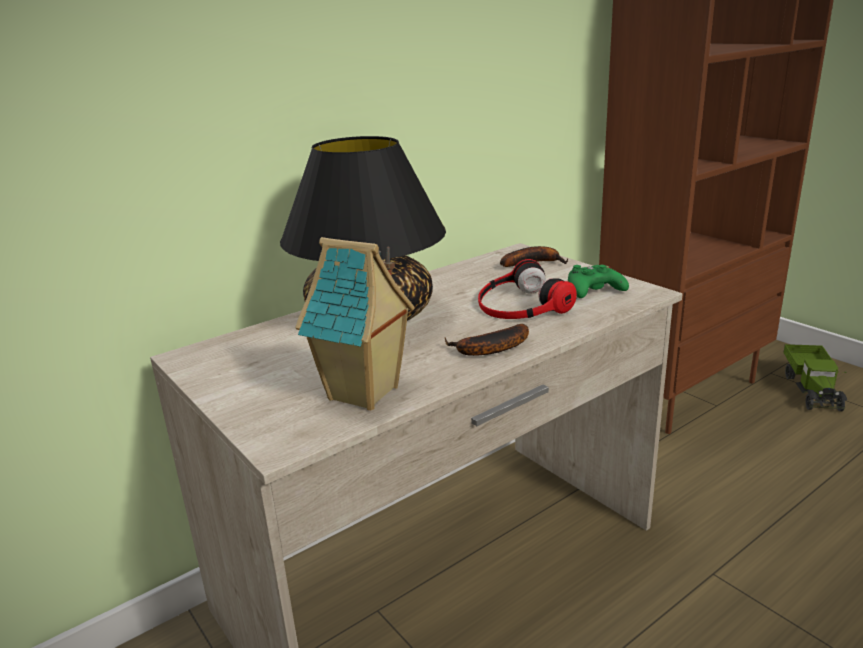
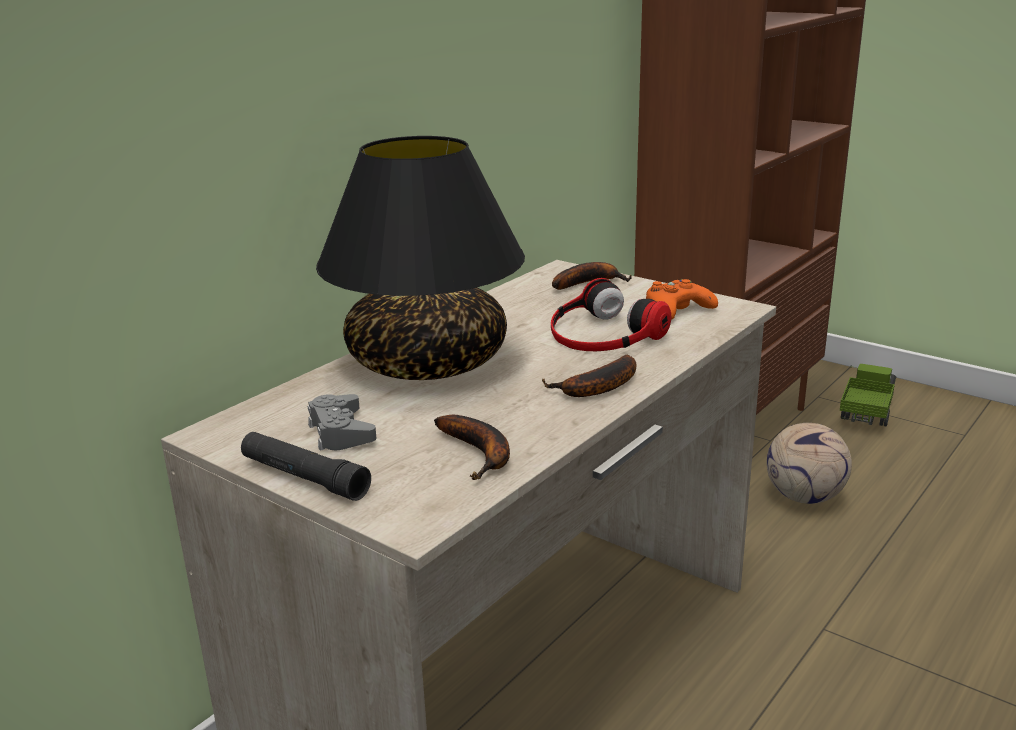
camera: 15 degrees left, 0 degrees up
(225, 398) = (304, 477): none -> black flashlight
(274, 365) = (341, 431): none -> grey game controller
(365, 394) = (480, 453): toy house -> banana
(594, 290) = (677, 310): green game controller -> orange game controller
(730, 457) = (803, 497): none -> football
(812, 389) = (867, 410): toy truck -> toy truck turned 150 degrees counterclockwise

